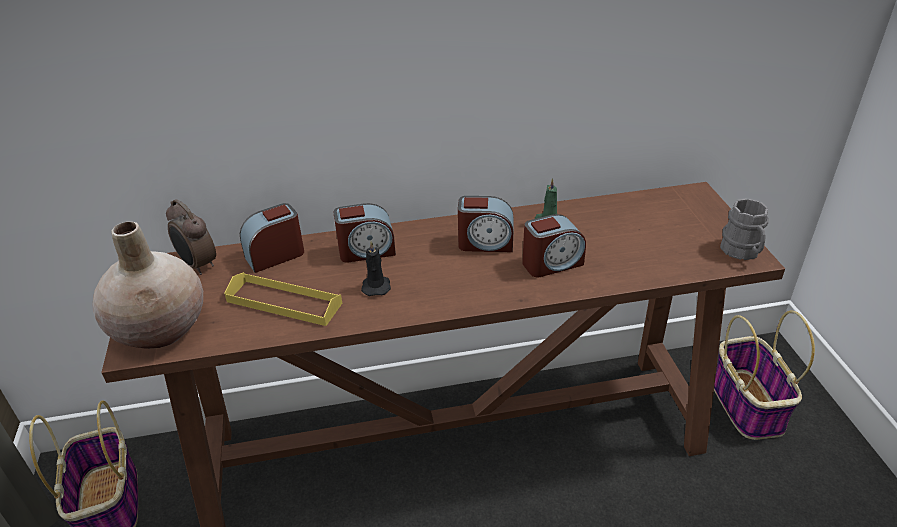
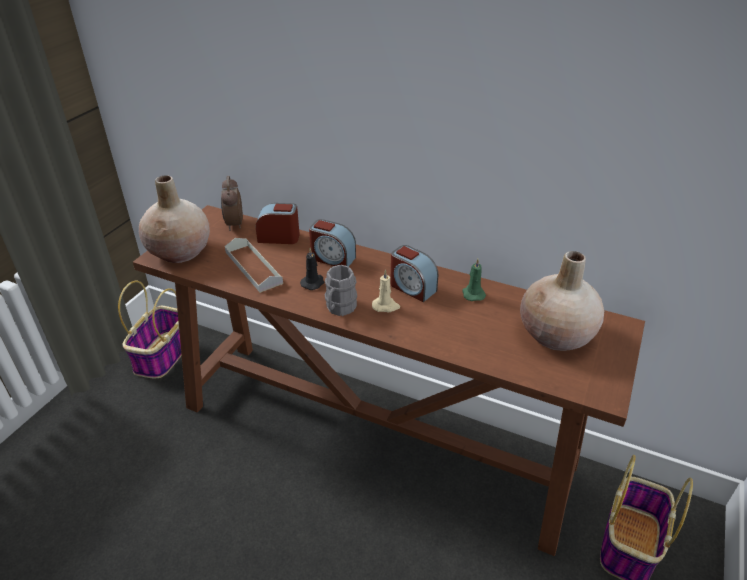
camera: 35 degrees right, 0 degrees up
(284, 302) = (253, 267): yellow tray -> grey tray
(481, 273) = (386, 306): none -> beige candle
(552, 263) = (440, 323): alarm clock -> none
(658, 226) = (556, 335): none -> beige vase
(742, 252) = (603, 387): grey mug -> grey mug (339, 308)

